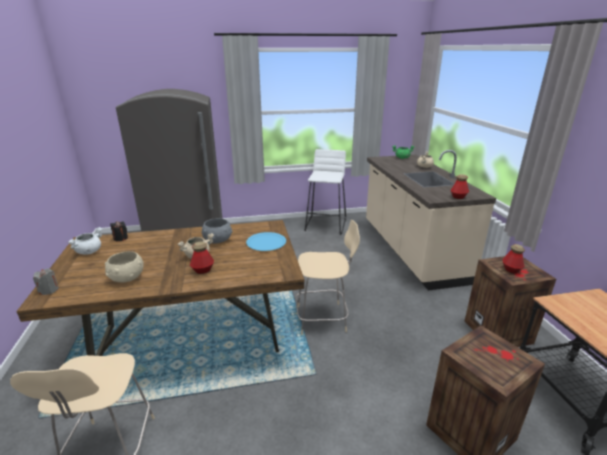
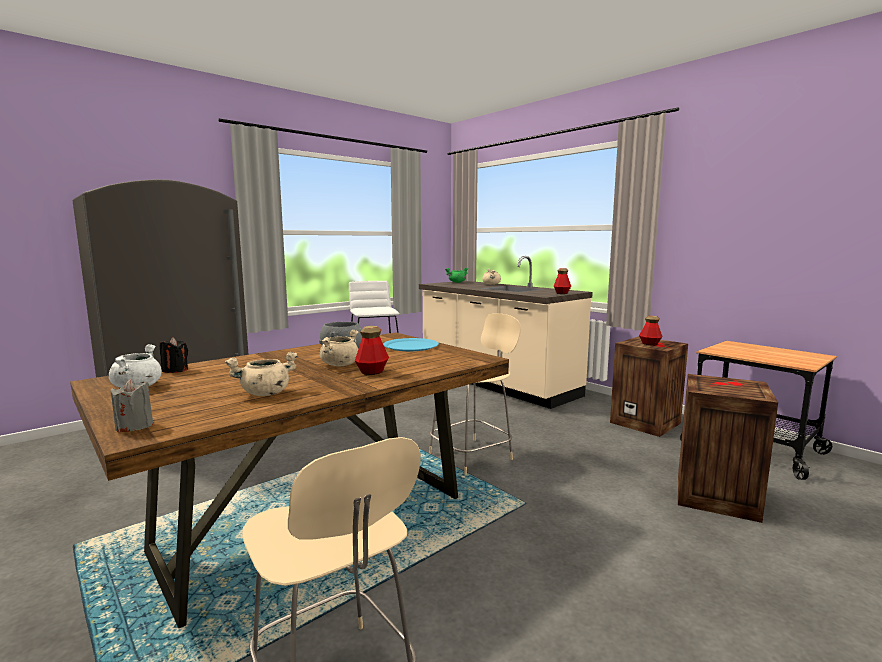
camera: 30 degrees left, 15 degrees down
(126, 278) = (265, 394): beige bowl -> beige cooking pot

